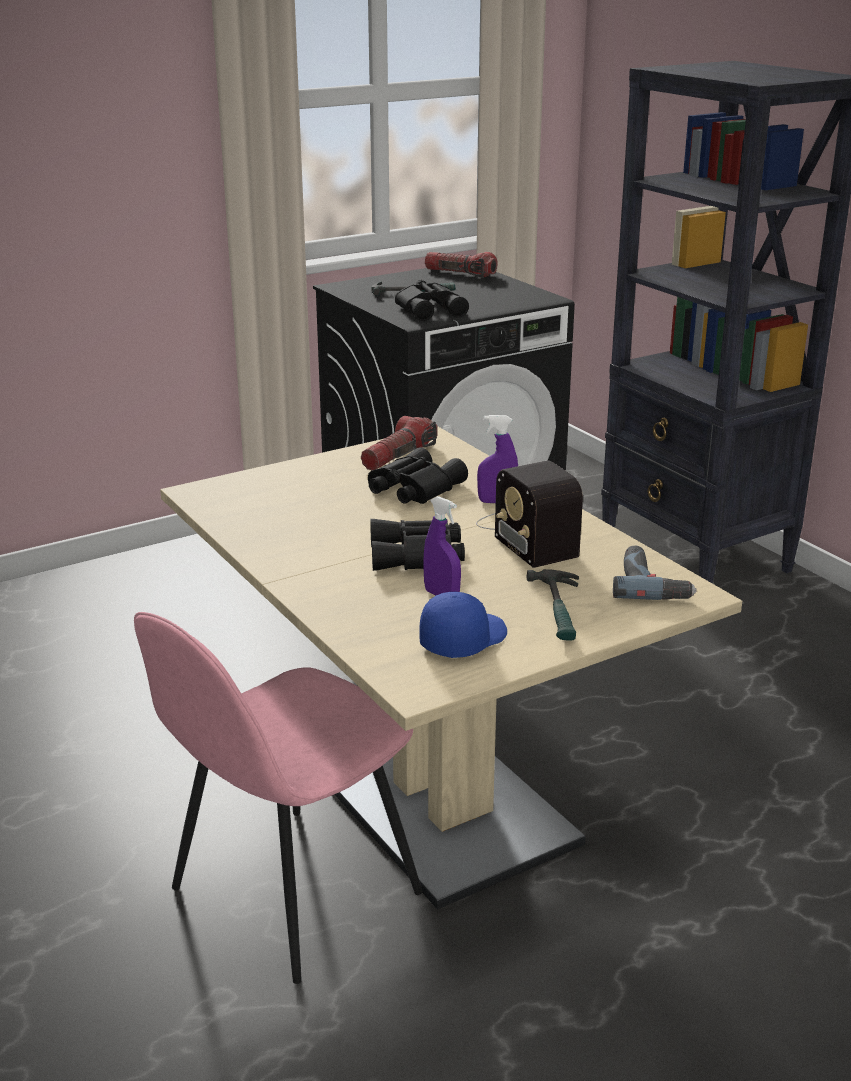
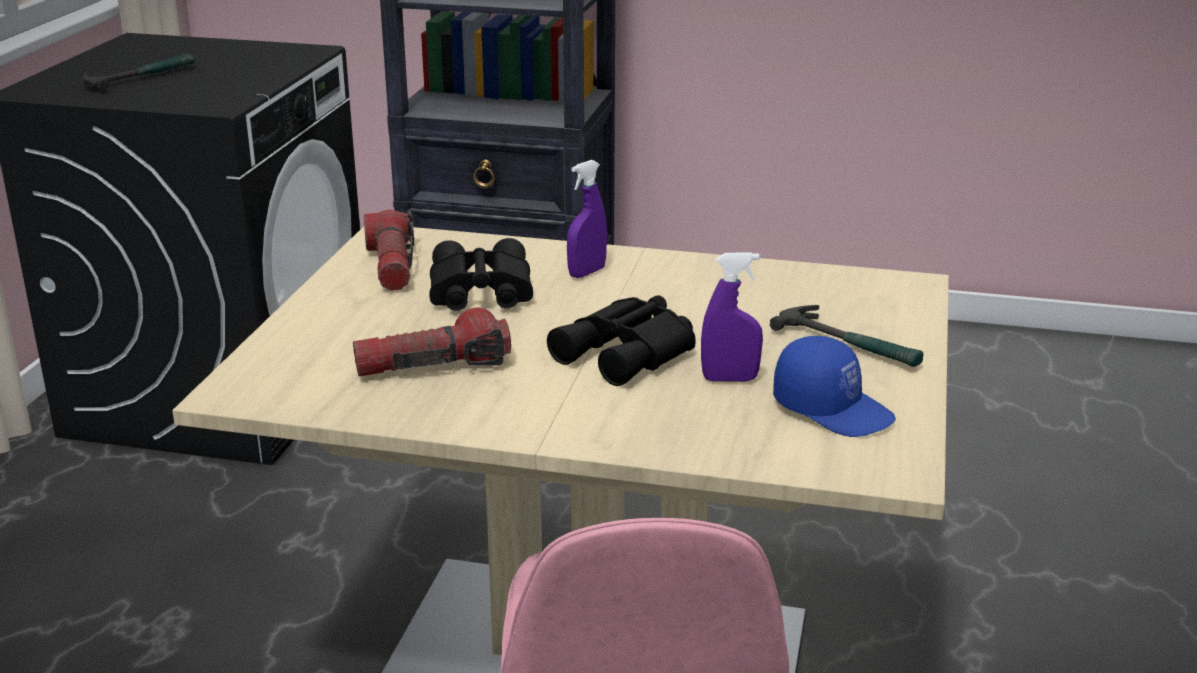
camera: 45 degrees left, 0 degrees up
(431, 310) = (208, 90): black binoculars -> none
(460, 274) = (150, 47): flashlight -> flashlight (433, 366)
(462, 639) = (833, 409): blue cap -> blue cap turned 135 degrees clockwise
(527, 534) = (678, 291): radio -> none
(651, 584) = (864, 290): power drill -> none

